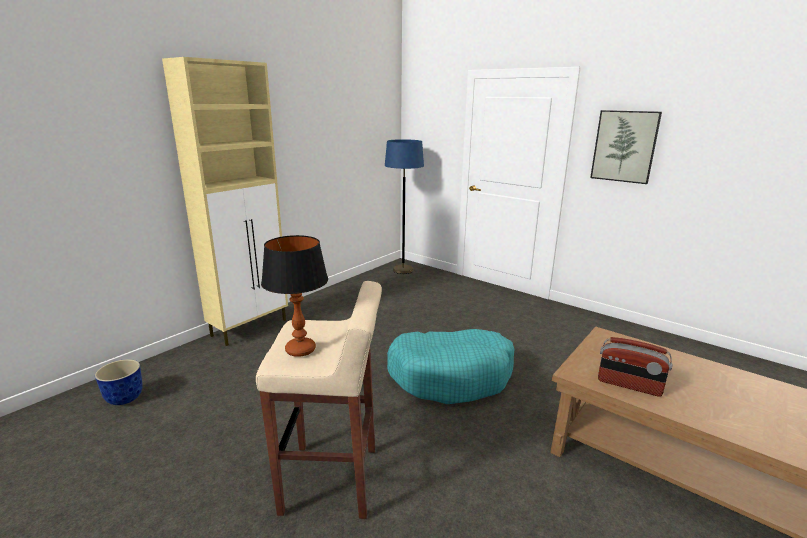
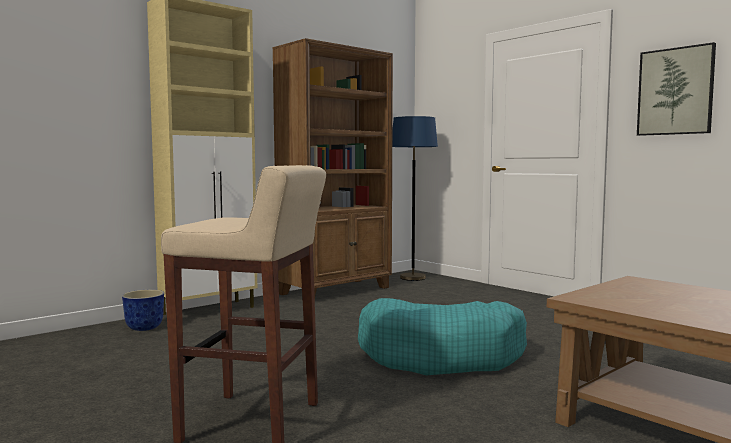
camera: 10 degrees right, 15 degrees down
(124, 398) = (47, 350): planter -> planter (144, 328)
(300, 350) = (219, 223): table lamp -> none
(347, 292) = (336, 291): none -> brown bookcase
(629, 385) = (650, 307): radio -> none

